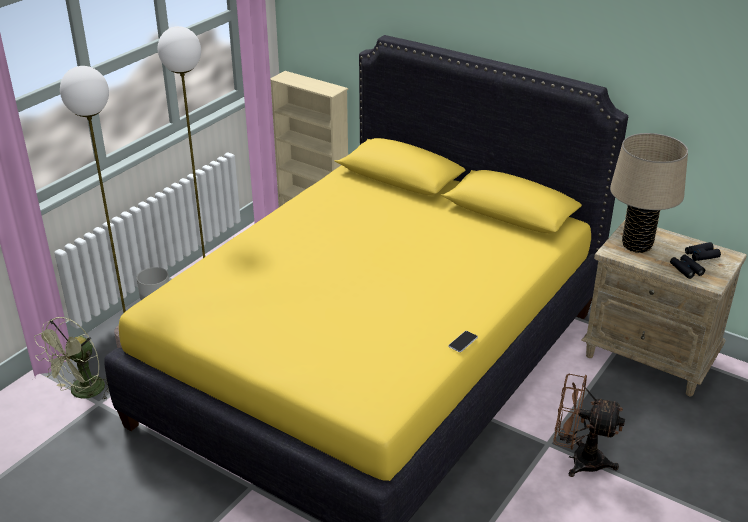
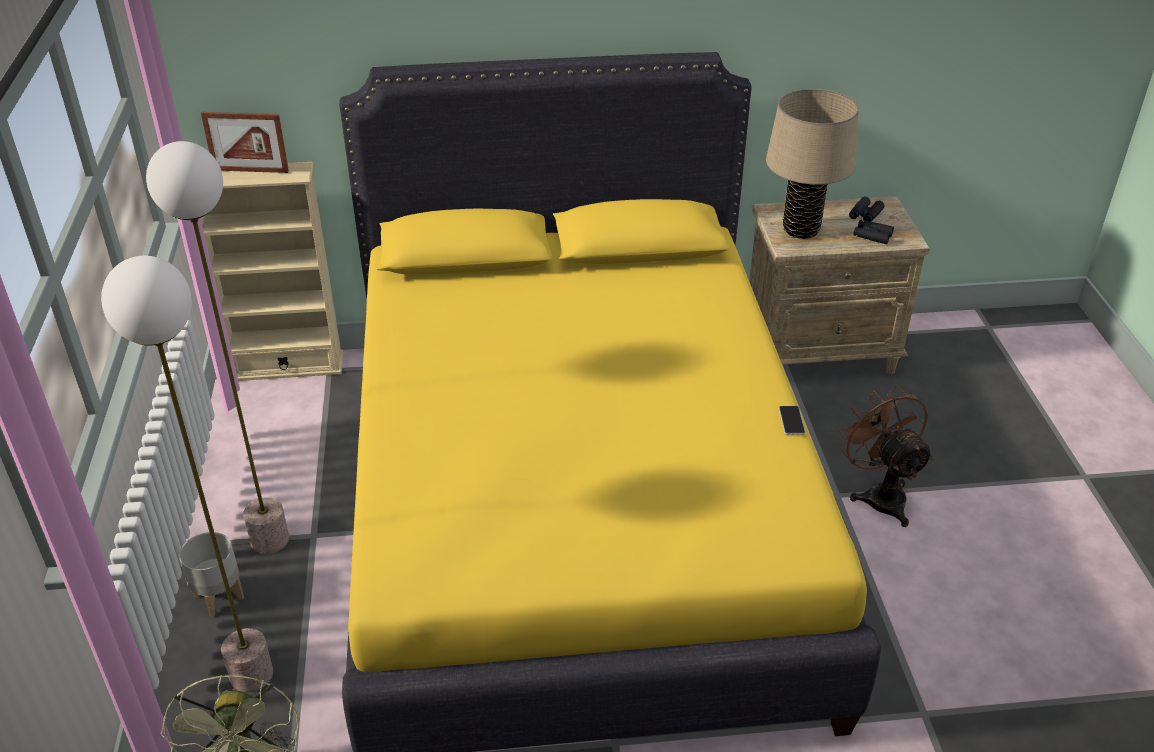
camera: 40 degrees left, 5 degrees up
(310, 81) = (251, 170): none -> picture frame
(578, 459) = (879, 495): brown fan -> brown fan turned 90 degrees clockwise

